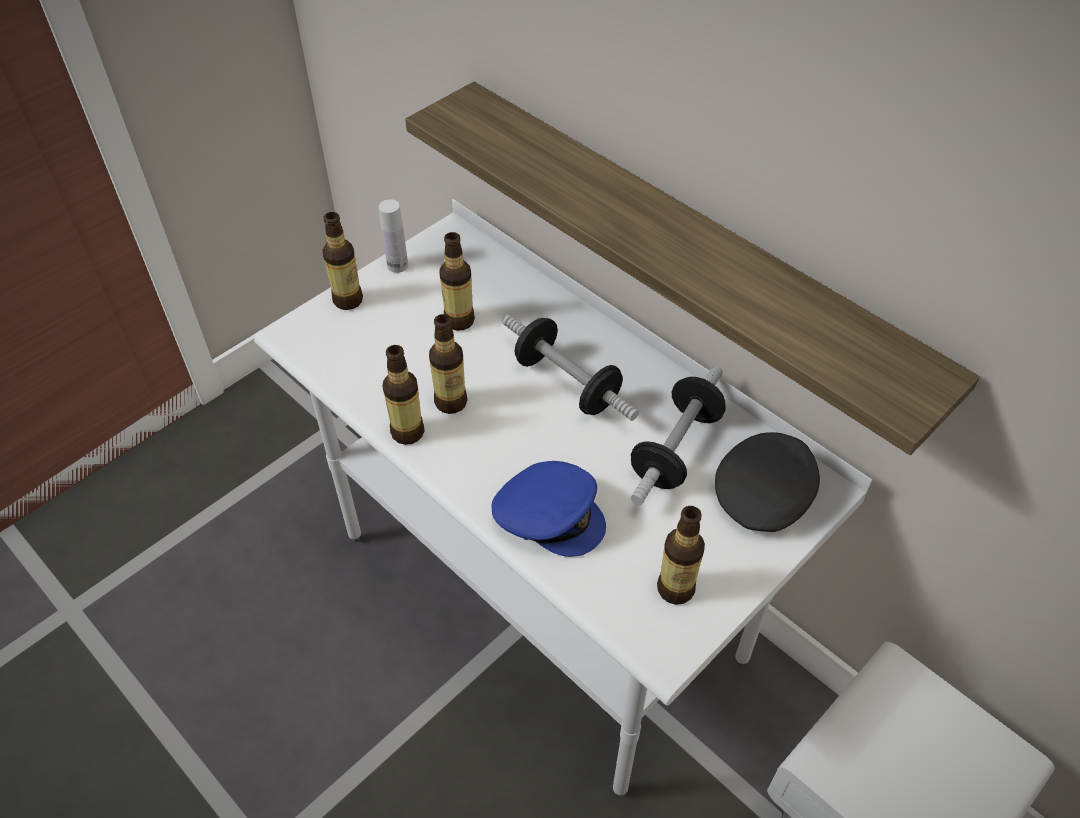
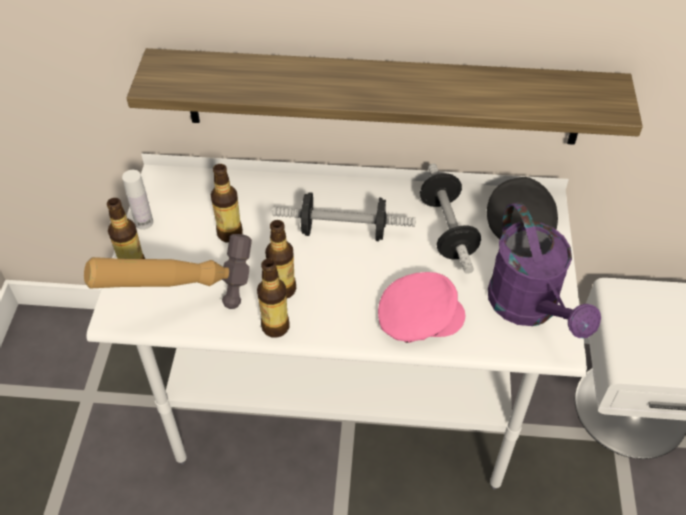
camera: 40 degrees left, 0 degrees up
(351, 363) = (185, 308): none -> hammer
(549, 515) = (418, 317): blue cap -> pink cap
(675, 589) = (529, 308): bottle -> purple watering can

